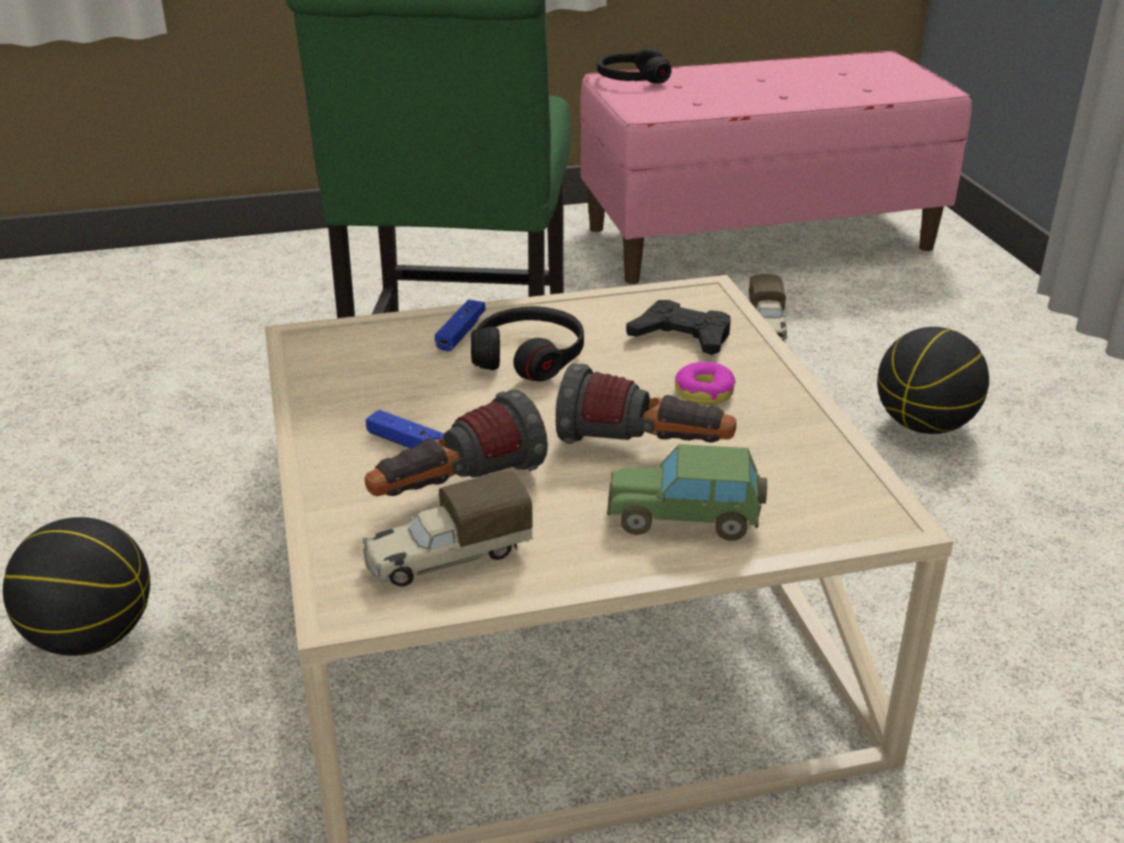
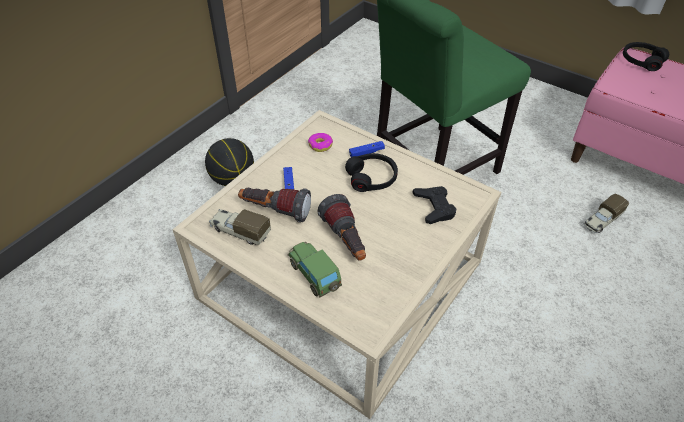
camera: 50 degrees right, 15 degrees up
(704, 392) = (401, 235): donut -> donut (320, 145)
(923, 425) = (596, 316): basketball -> none

